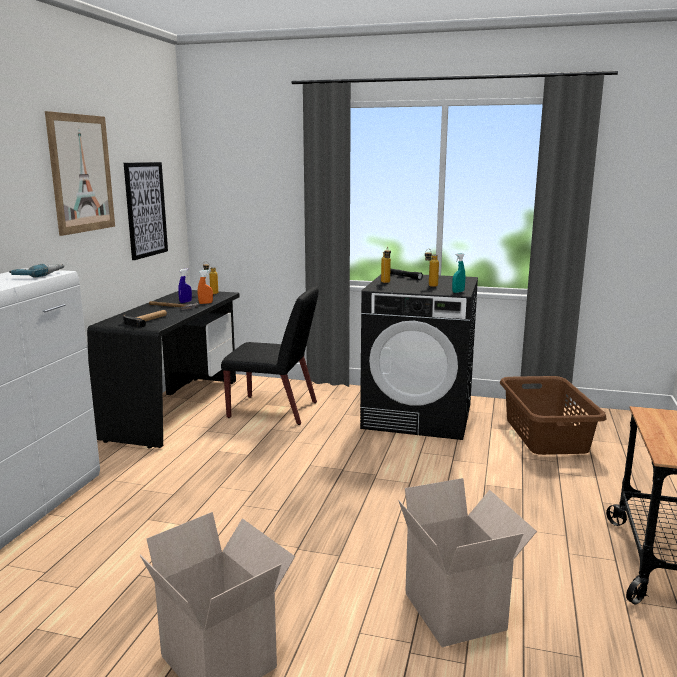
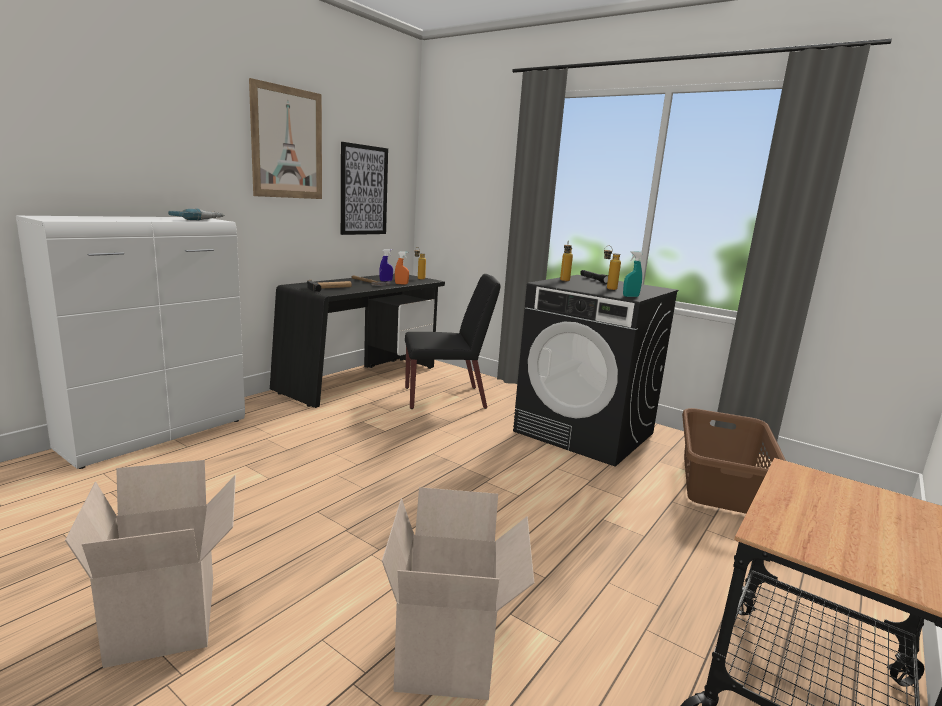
camera: 20 degrees right, 0 degrees up
(274, 410) = (446, 398): black chair -> black chair turned 45 degrees counterclockwise

